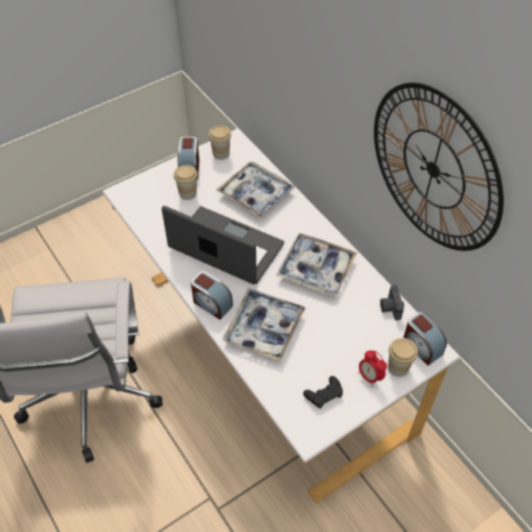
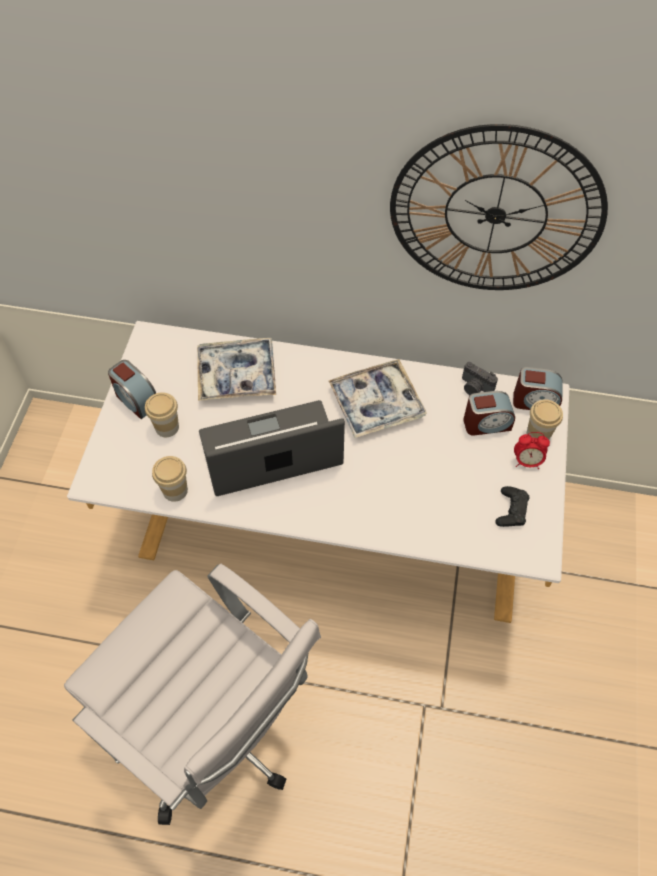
camera: 45 degrees left, 5 degrees up
(211, 304) = (323, 516): alarm clock -> alarm clock (486, 423)
(221, 153) = (152, 360): cup -> cup (175, 490)
(264, 328) = (396, 497): tray -> none

